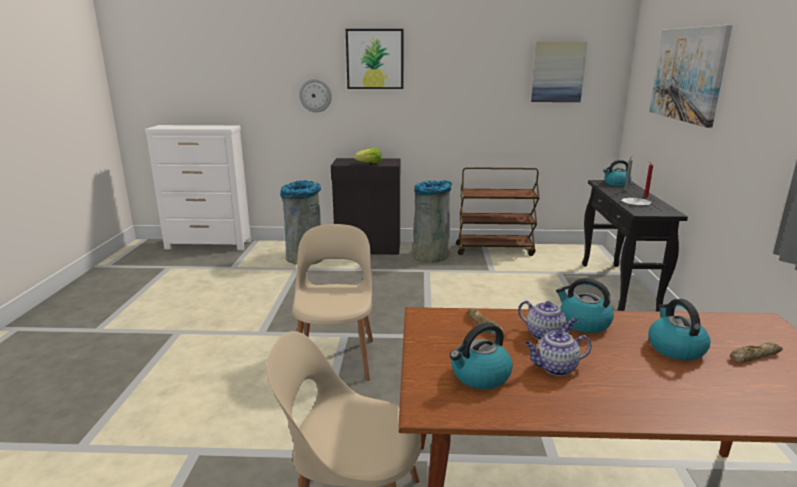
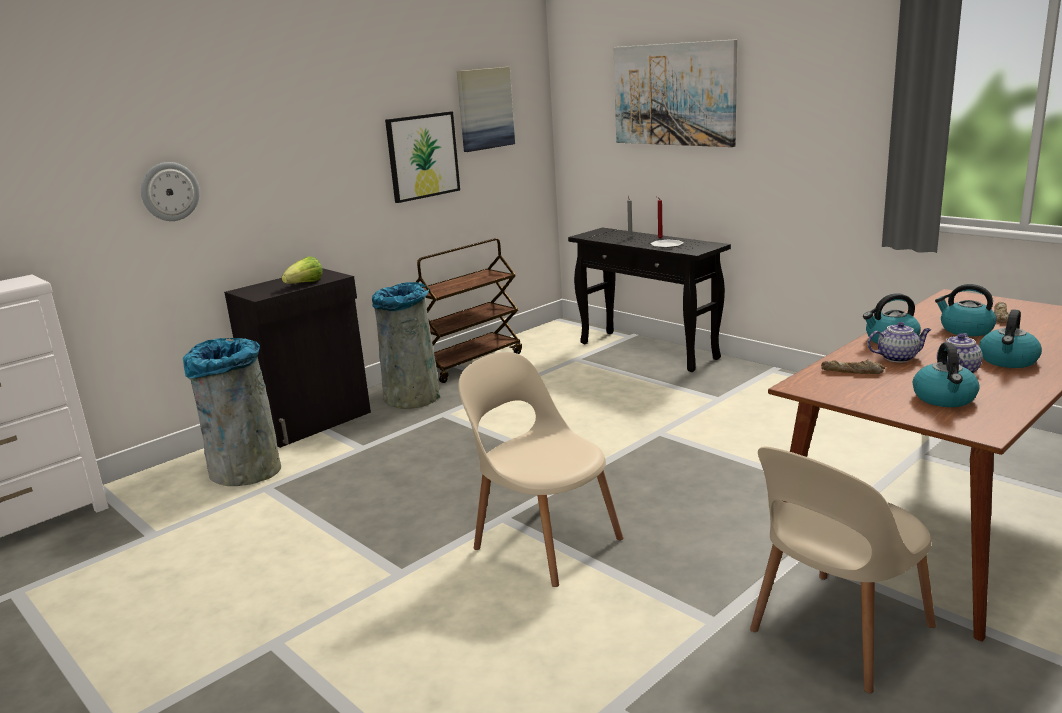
camera: 45 degrees left, 0 degrees up
(375, 59) = (258, 117): picture -> picture (422, 156)
(616, 184) = (602, 233): kettle -> kettle (1008, 361)

